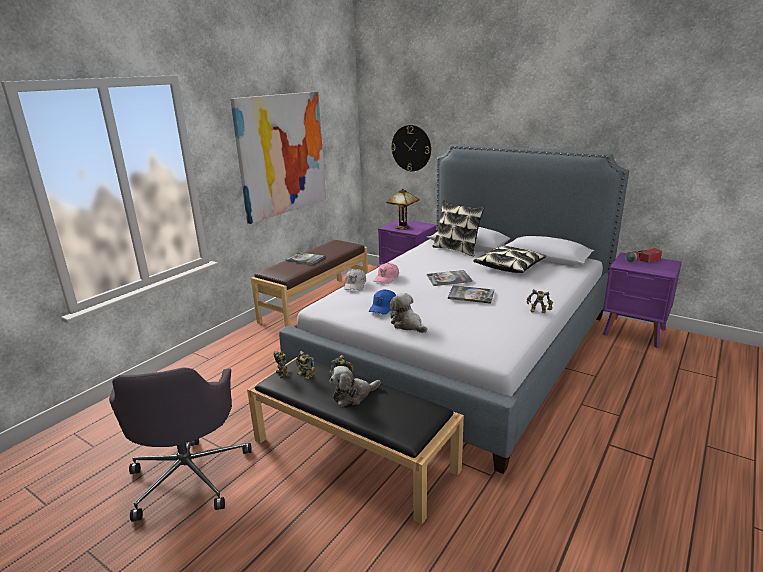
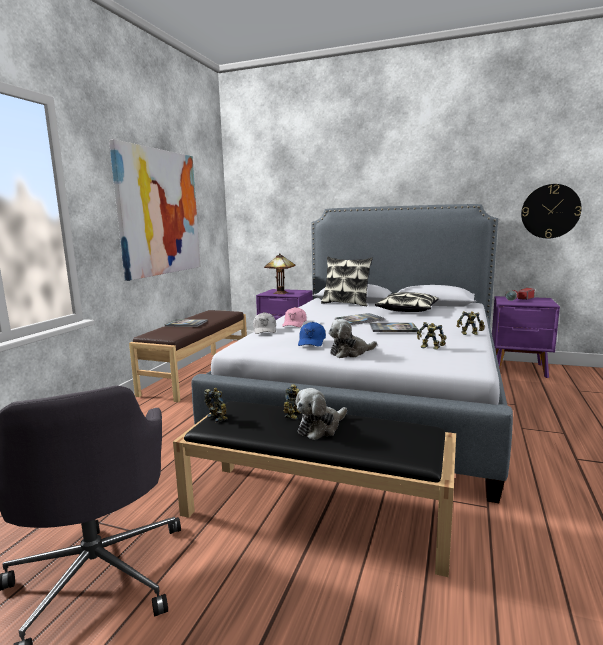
camera: 15 degrees left, 10 degrees down
(305, 376) = (247, 417): toy robot -> toy robot (430, 348)
(408, 325) = (350, 353): plush toy -> plush toy turned 60 degrees counterclockwise
(411, 148) = (282, 218): wall clock -> wall clock (550, 211)

